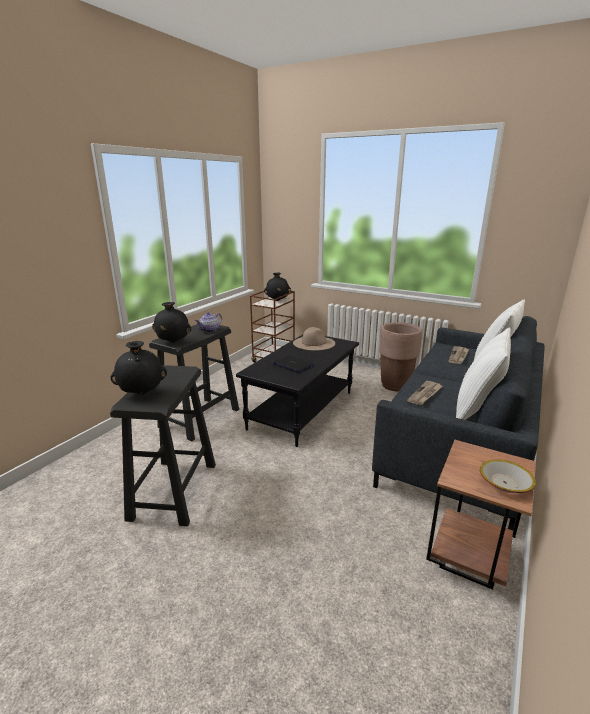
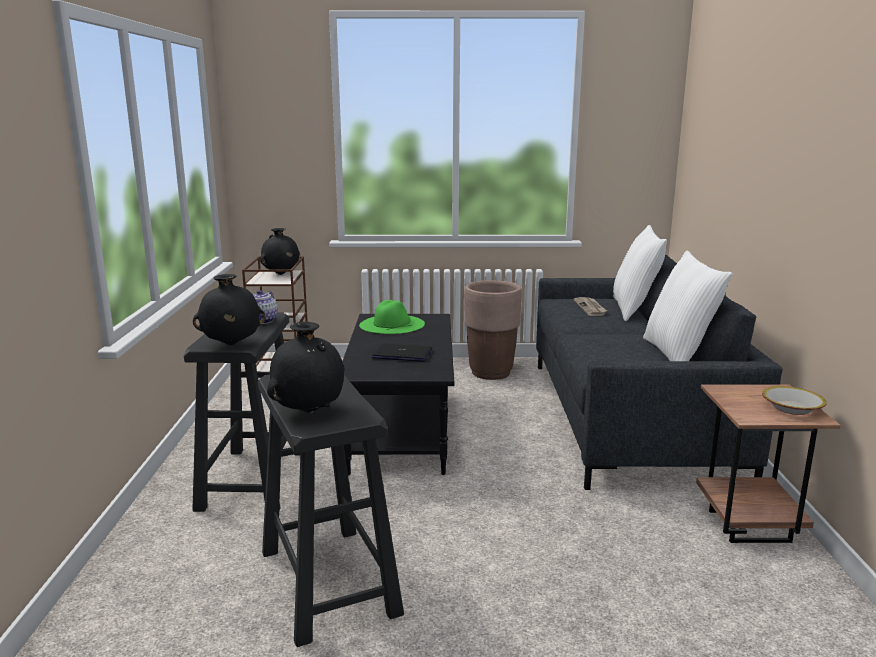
camera: 30 degrees left, 5 degrees down
(314, 343) = (392, 324): beige hat -> green hat
(425, 394) = (610, 352): newspaper -> none

